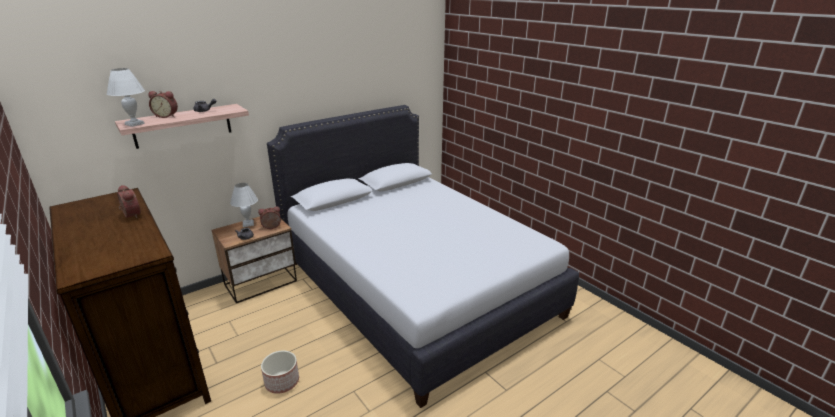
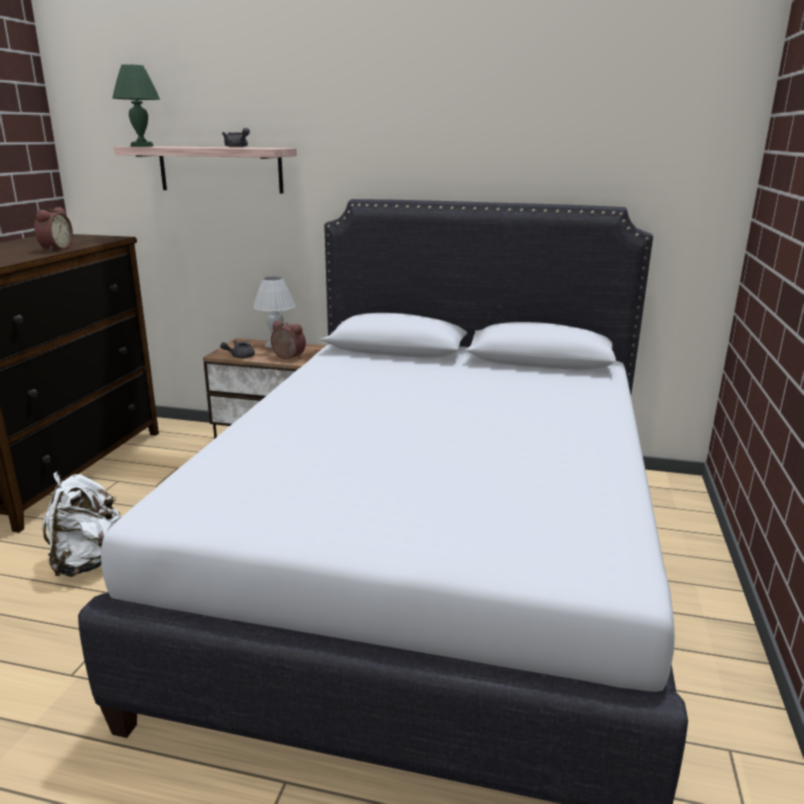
camera: 50 degrees right, 5 degrees down
(135, 124) = (142, 146): white table lamp -> green table lamp
(167, 116) = (191, 146): alarm clock -> none
(281, 382) = (87, 562): planter -> white backpack

